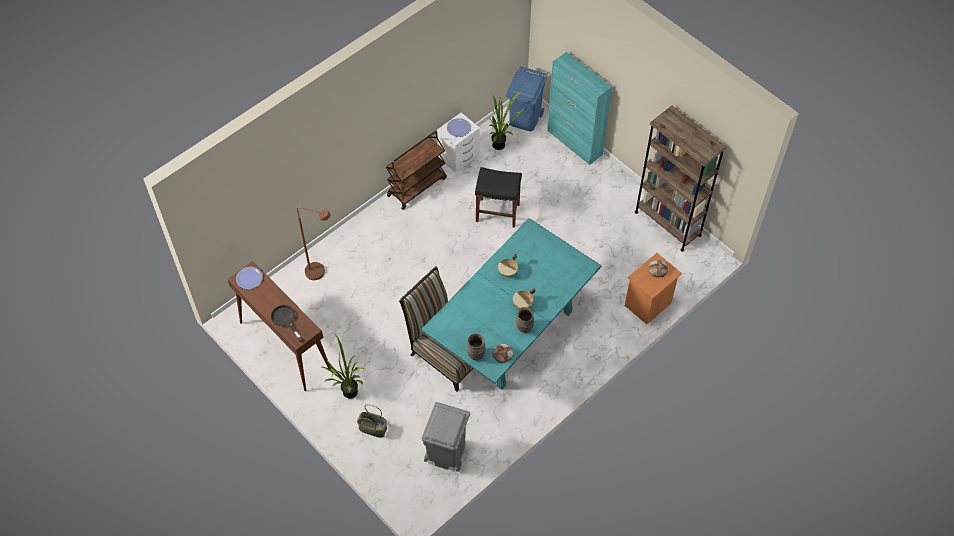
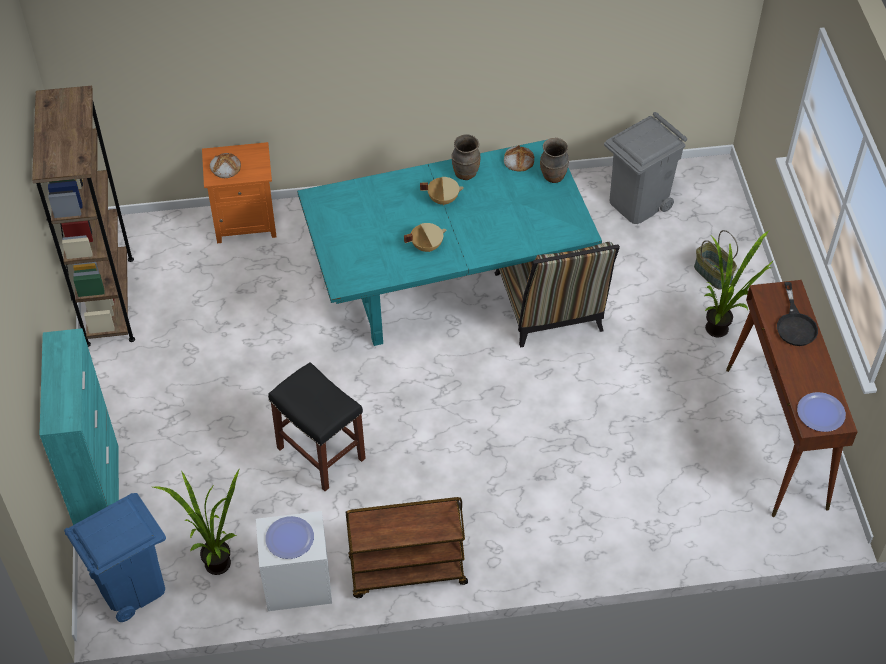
camera: 145 degrees left, 5 degrees down
(320, 273) = (659, 516): brown floor lamp -> none

